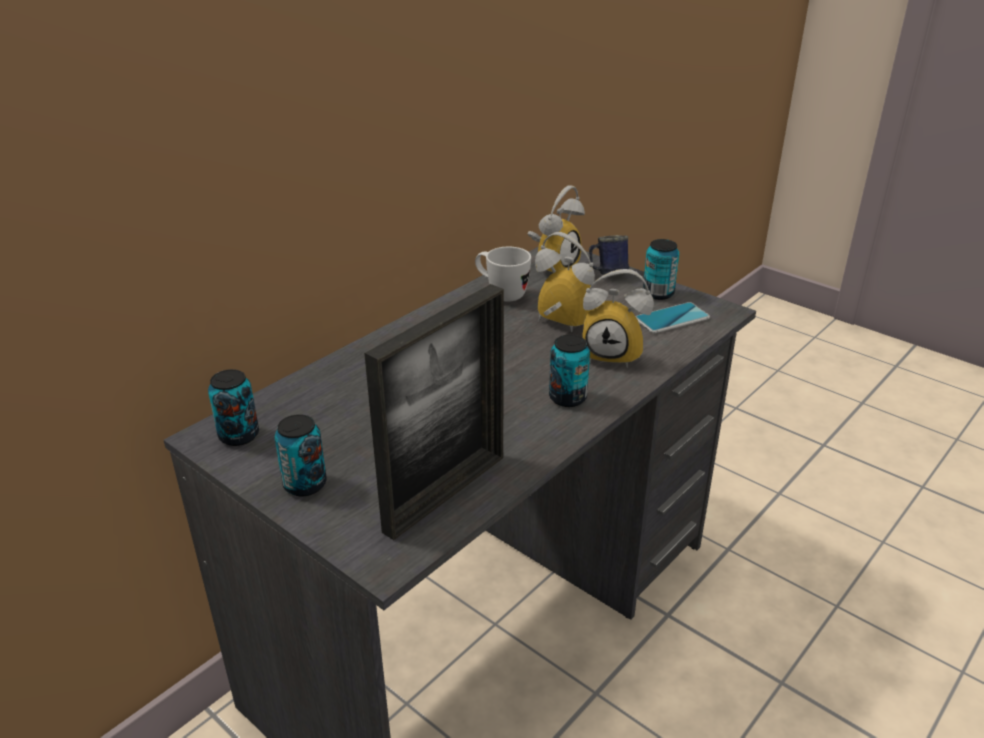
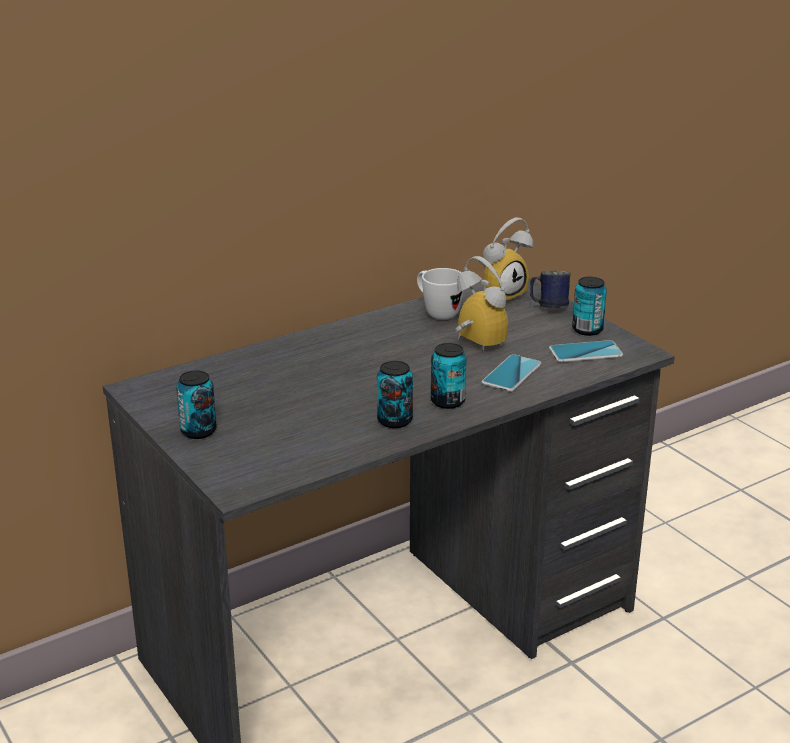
camera: 15 degrees right, 5 degrees down
(239, 435) = (161, 391): can -> can (394, 420)
(445, 493) = (306, 453): picture frame -> none
(614, 354) = (511, 374): alarm clock -> phone

